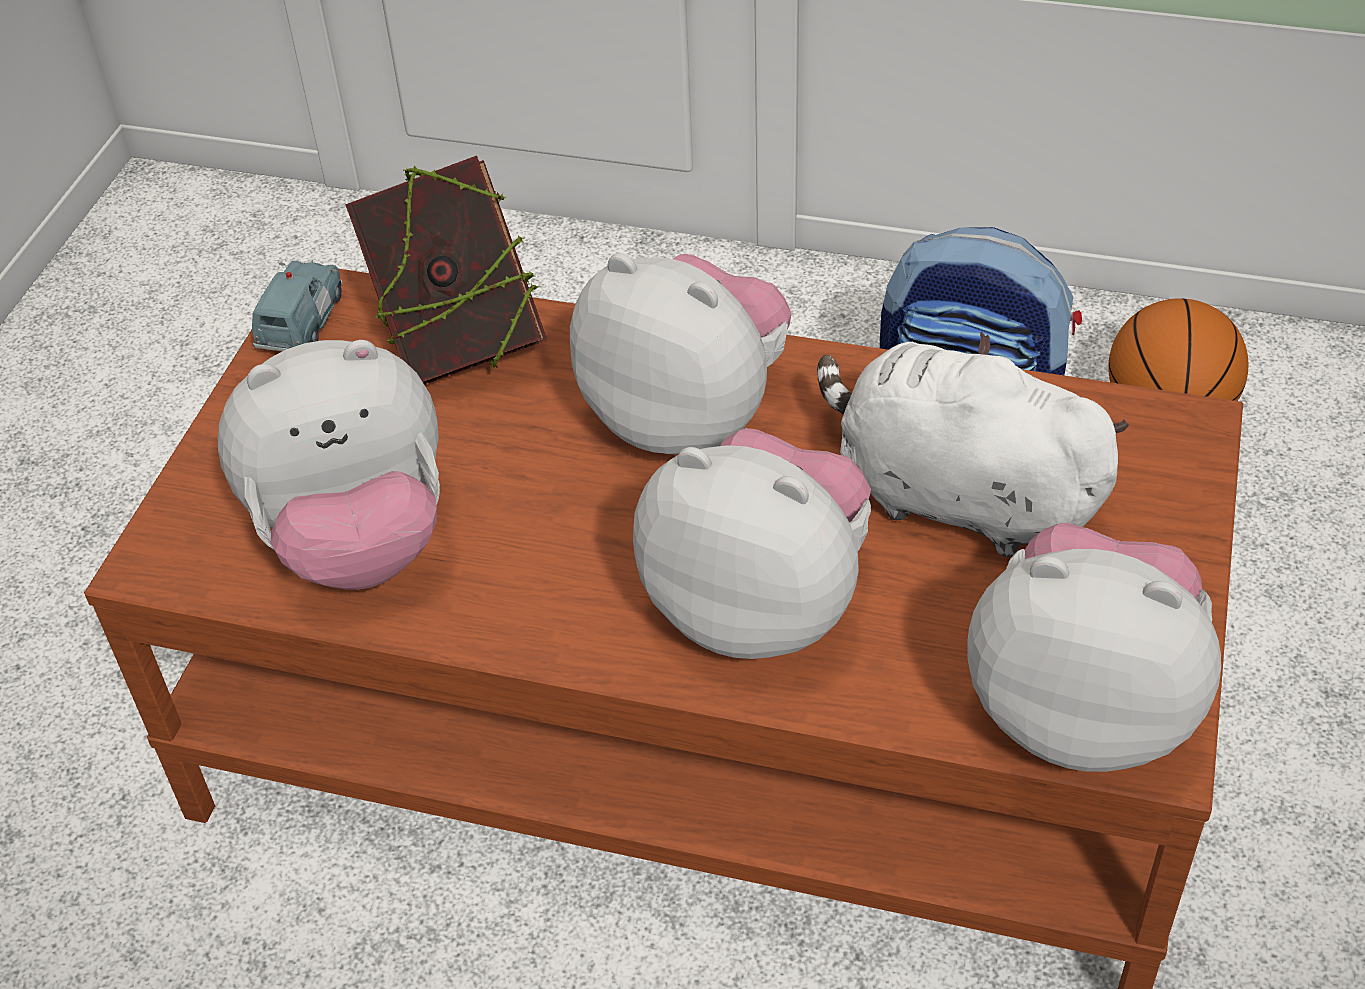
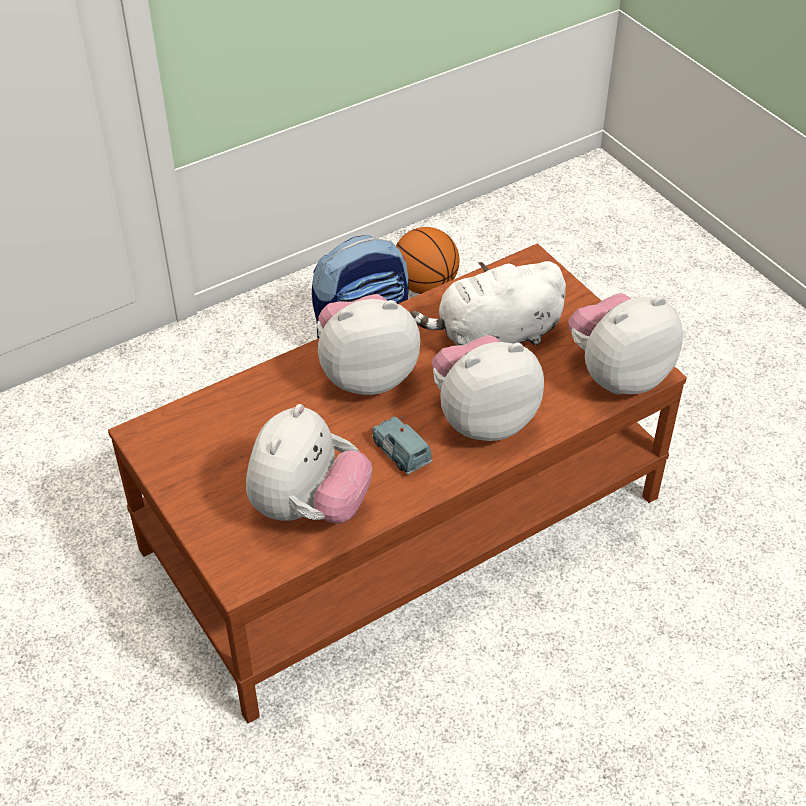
camera: 50 degrees left, 0 degrees up
(303, 322) = (153, 449): blue toy car -> blue toy car (401, 452)
(459, 344) = (236, 410): book -> none

